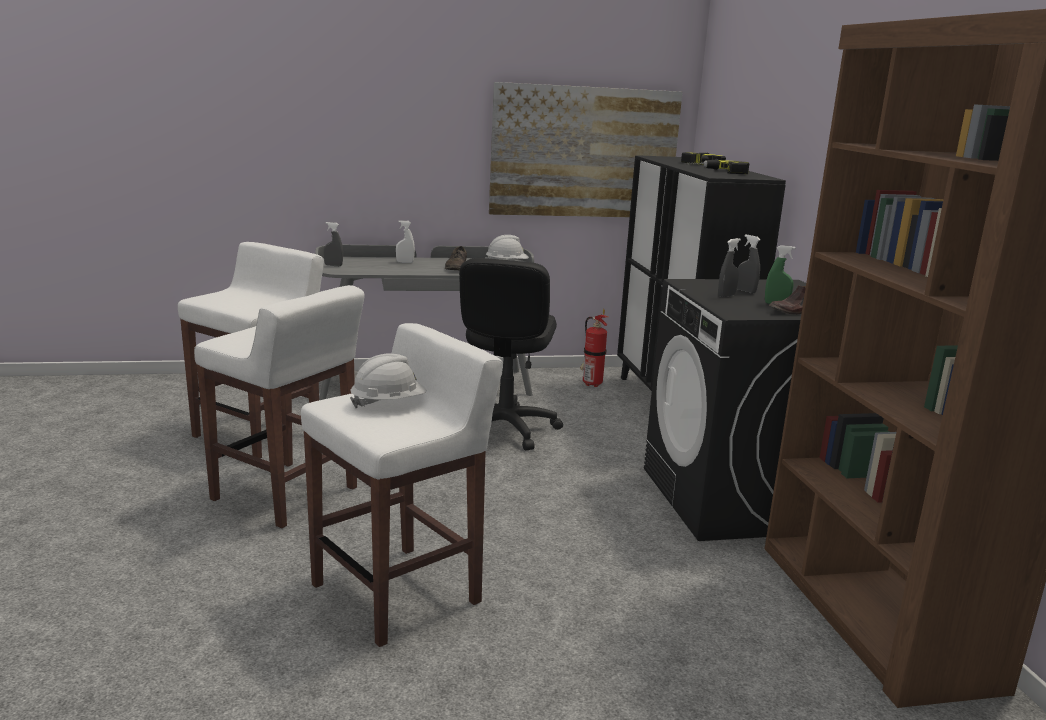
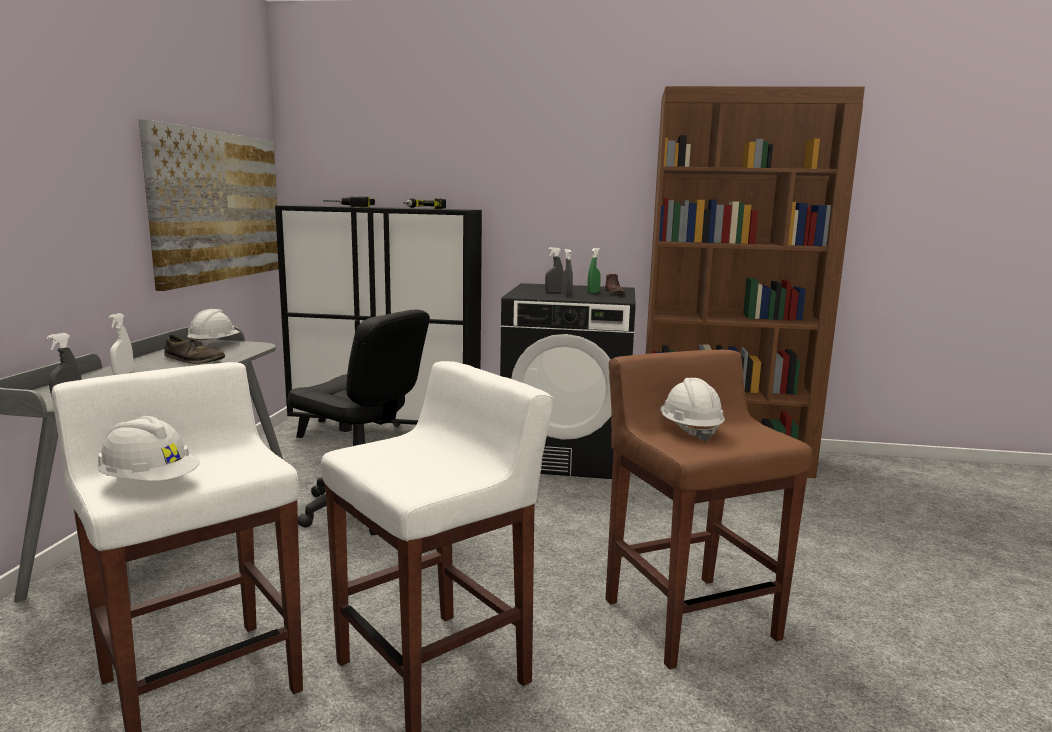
camera: 70 degrees left, 5 degrees down
(217, 299) = (150, 483): none -> white hard hat
(398, 593) = (689, 618): white stool -> brown stool
(590, 384) = (294, 451): fire extinguisher -> none

